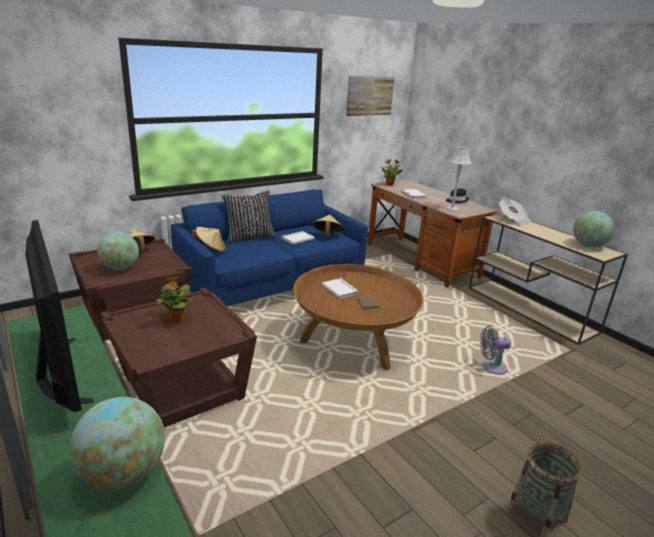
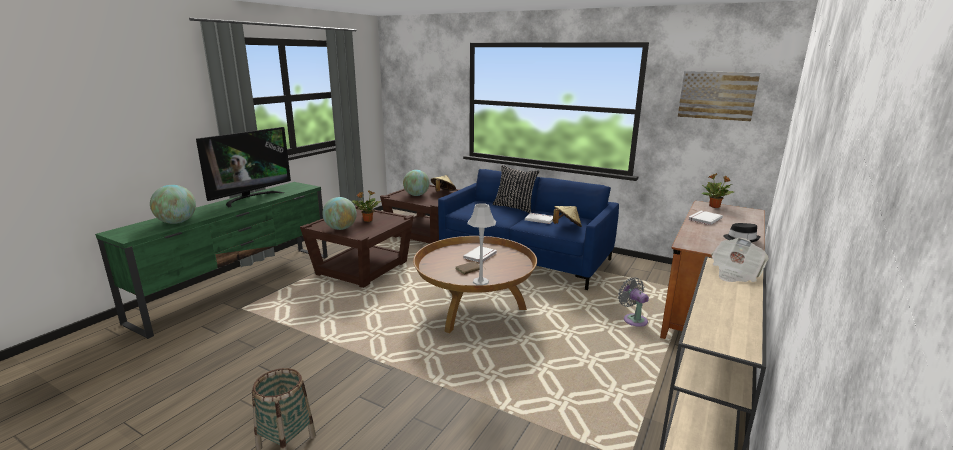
camera: 65 degrees right, 5 degrees down
(210, 250) = (473, 204): beige hat -> none
(452, 208) = (701, 240): grey table lamp -> grey table lamp (480, 282)
(491, 367) = (509, 392): grey fan -> grey fan (633, 319)
(588, 245) = (735, 330): globe -> globe (341, 228)

